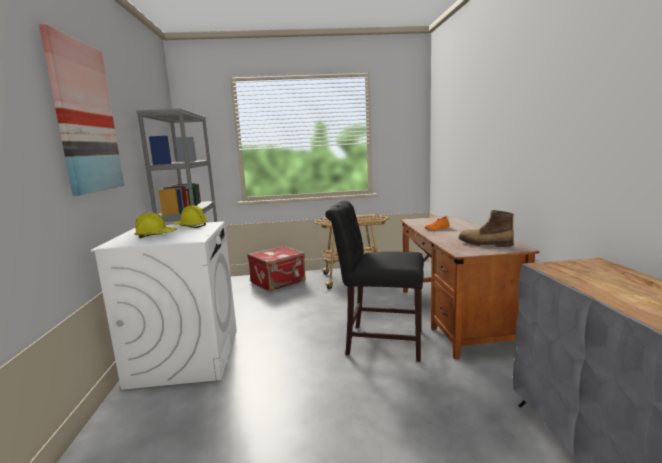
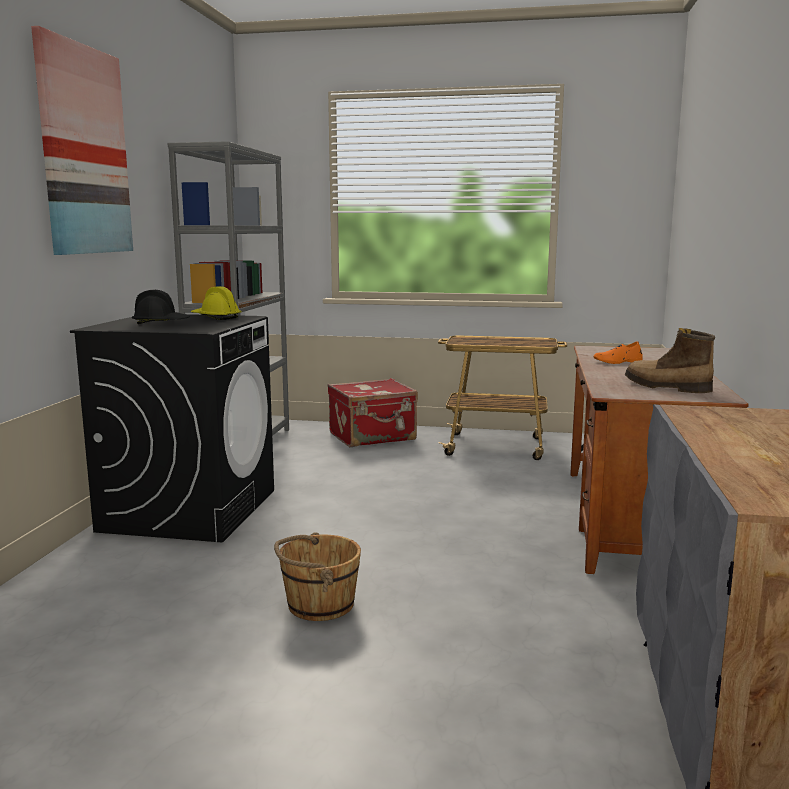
camera: 15 degrees right, 0 degrees up
(156, 235) = (161, 323): yellow hard hat -> black hard hat
(186, 356) = (190, 509): white washing machine -> black washing machine
(312, 419) = (319, 604): none -> brown bucket
(379, 341) = (481, 533): black chair -> none

